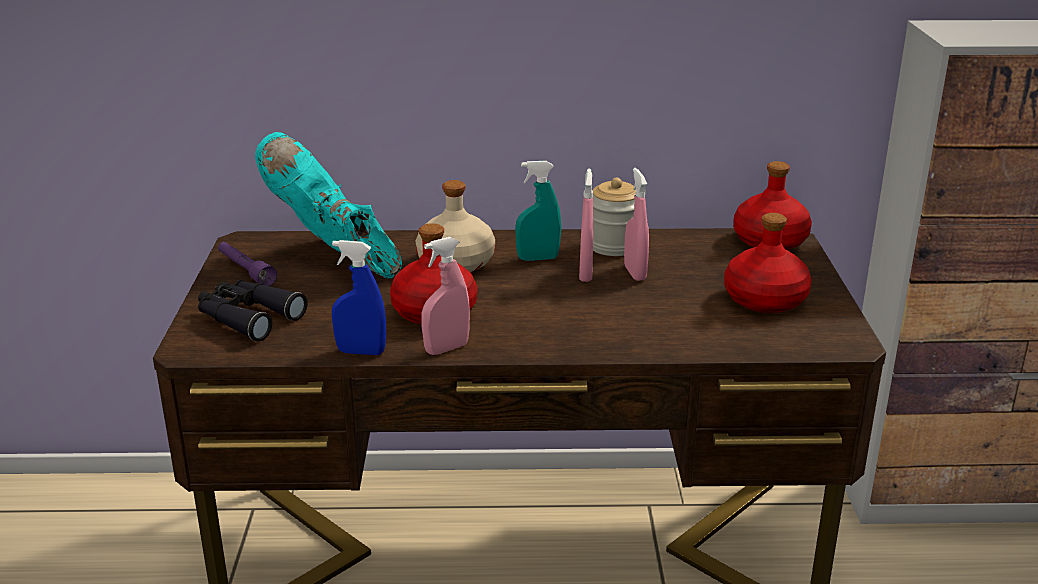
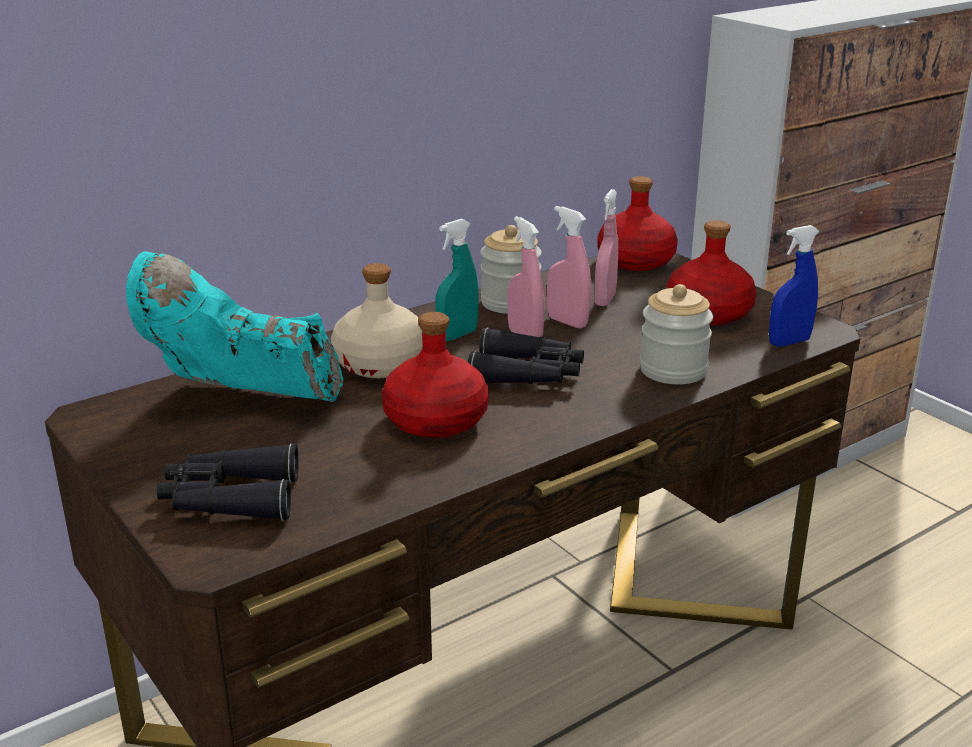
camera: 35 degrees left, 0 degrees up
(245, 271) = (144, 447): purple flashlight -> none
(361, 352) = (421, 488): blue spray bottle -> blue spray bottle (789, 342)
(446, 349) = (504, 452): pink spray bottle -> pink spray bottle (605, 300)
(545, 301) = (528, 374): none -> black binoculars
(661, 334) = (673, 370): none -> jar

